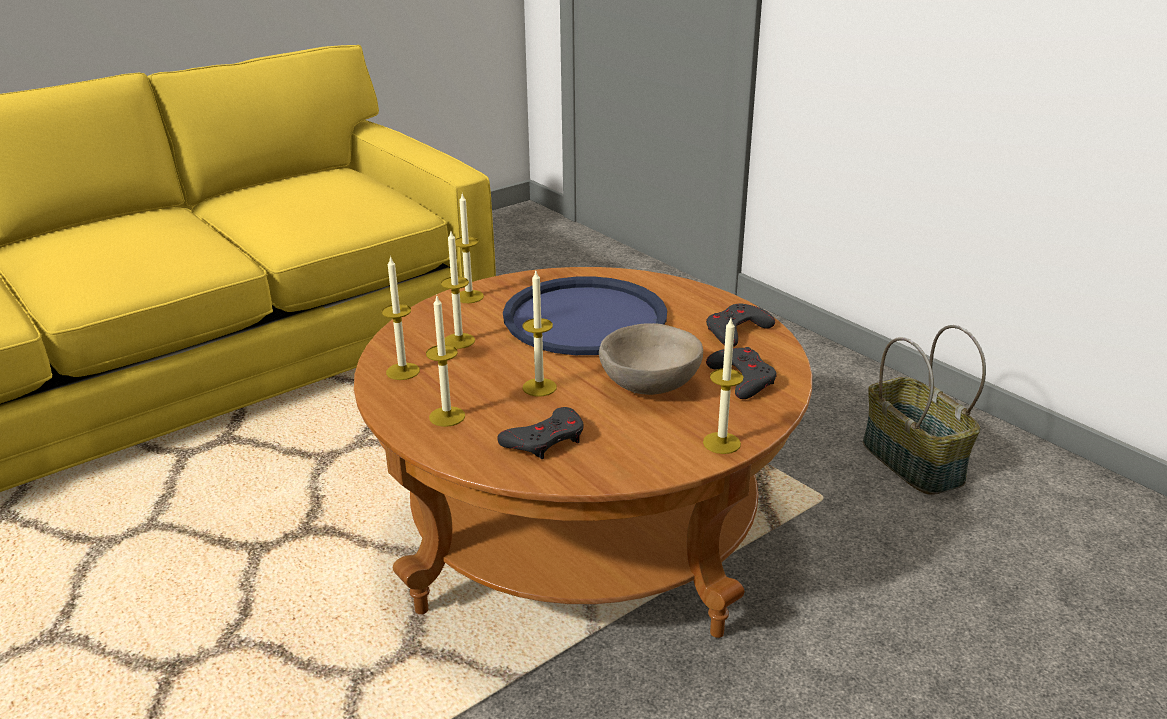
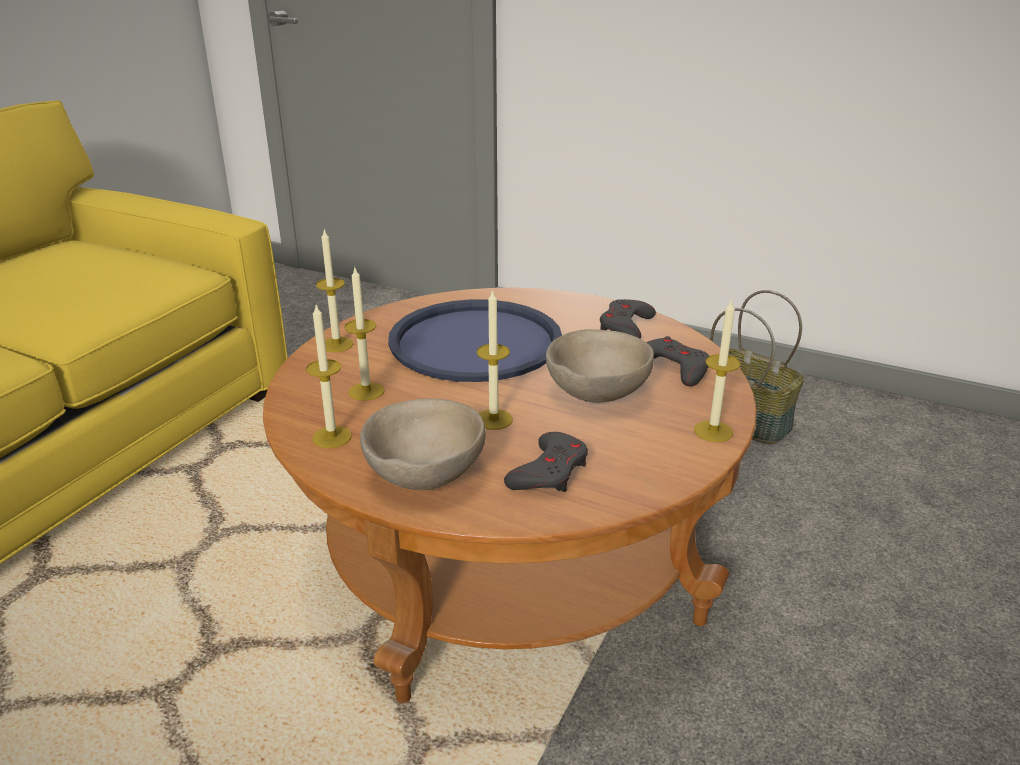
camera: 25 degrees left, 0 degrees up
(447, 416) = (424, 473): candle -> beige bowl

